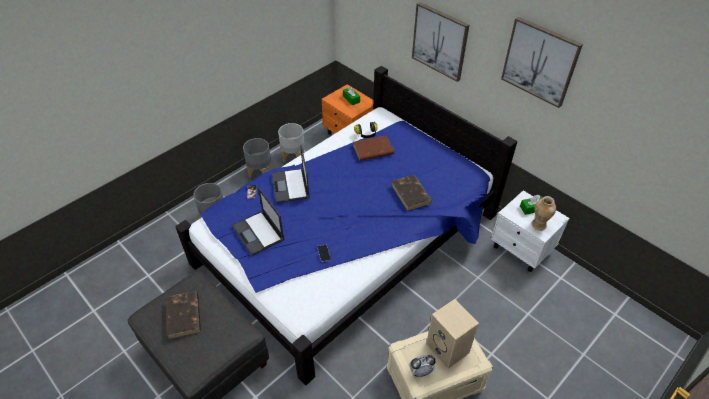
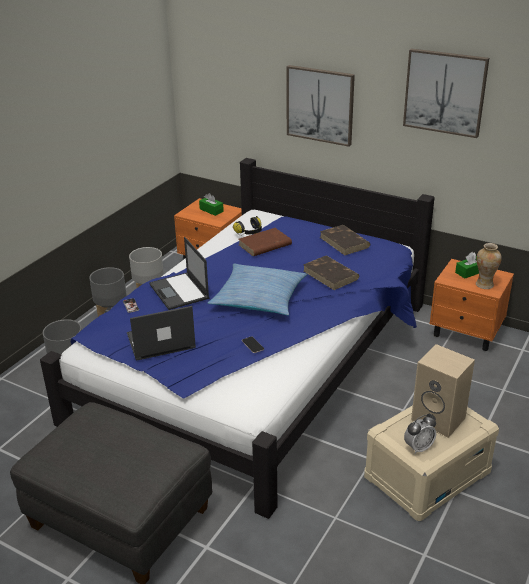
camera: 15 degrees left, 15 degrees down
(184, 316) = (93, 446): brown book -> brown book (344, 242)
(258, 233) = (160, 341): laptop -> laptop turned 120 degrees clockwise
(347, 205) = (259, 298): none -> pillow
(521, 250) = (467, 333): white nightstand -> orange nightstand

